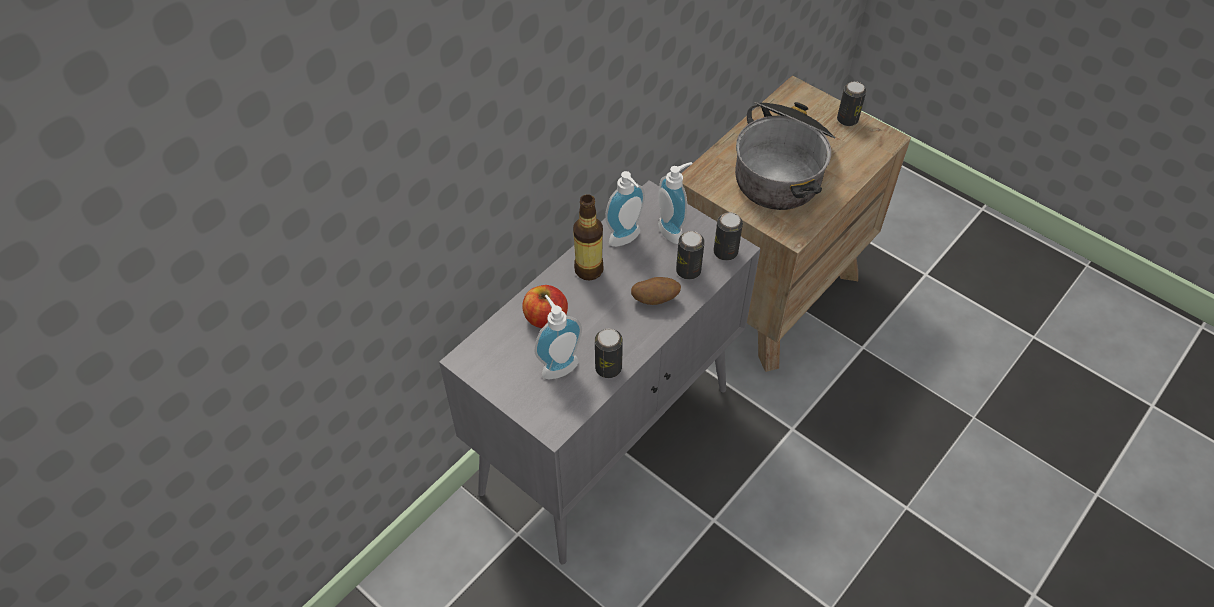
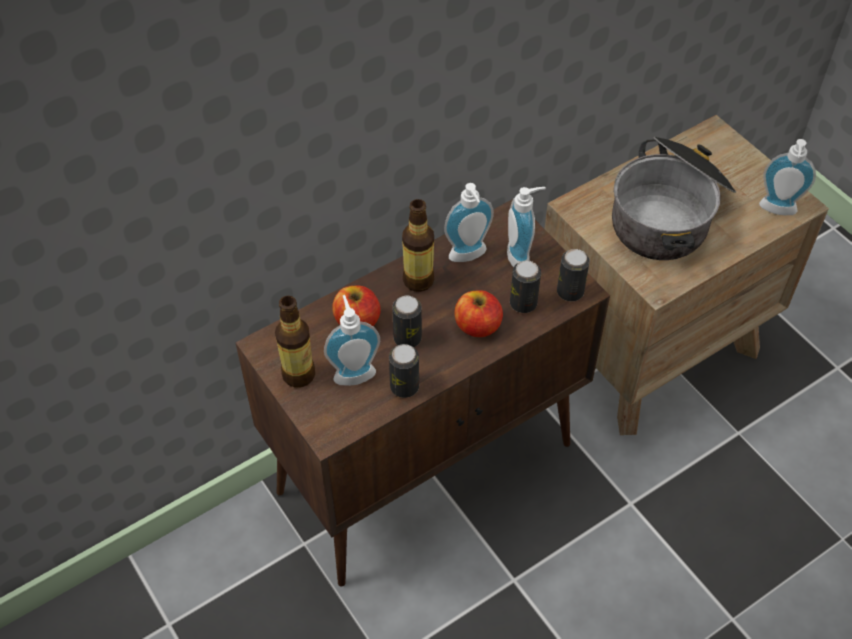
camera: 15 degrees right, 0 degrees up
(508, 378) = (299, 374): none -> bottle
(608, 438) = (428, 466): grey cabinet -> brown cabinet
(655, 299) = (477, 326): potato -> apple
(847, 120) = (761, 175): can -> can (407, 338)
(870, 148) = (777, 211): none -> soap dispenser

